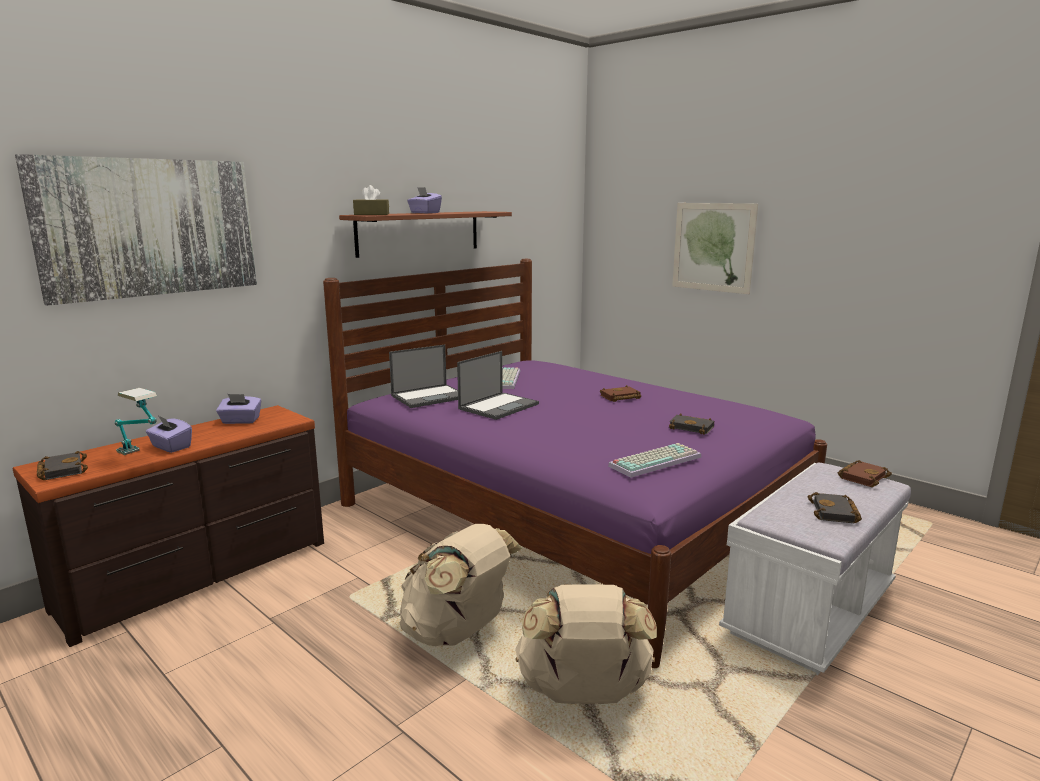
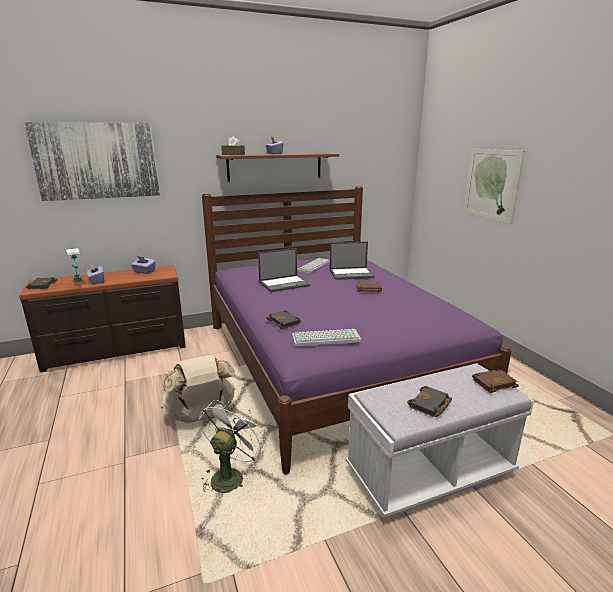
camera: 25 degrees right, 5 degrees up
(430, 396) = (255, 271): laptop -> laptop (352, 274)
(583, 694) = (230, 475): beige backpack -> white fan
(693, 427) = (387, 319): black book -> black book (285, 322)

